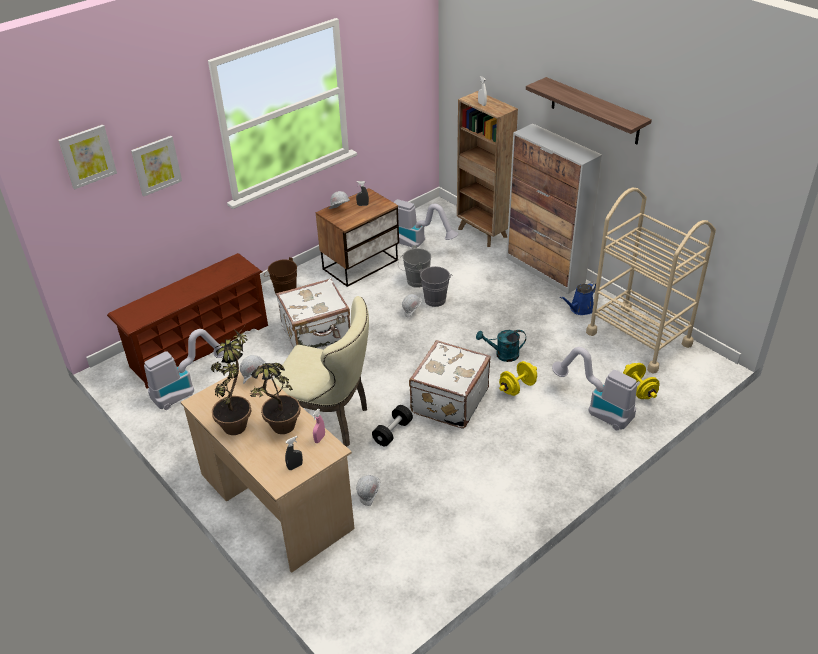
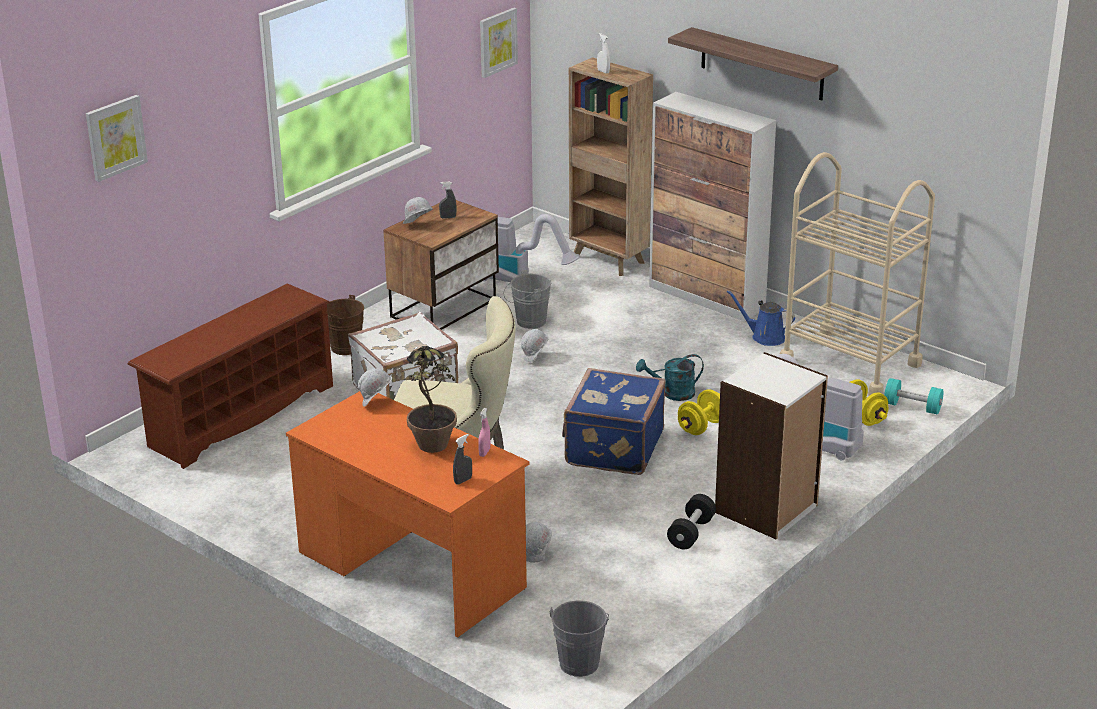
camera: 10 degrees left, 10 degrees down
(156, 165) = (191, 154): picture -> picture (497, 42)
(186, 389) = (241, 464): vacuum cleaner -> none
(239, 421) = (372, 444): potted plant -> none
(275, 501) = (411, 570): beige desk -> orange desk
(392, 432) = (547, 487): black dumbbell -> black dumbbell (691, 533)
(436, 298) = (563, 339): grey bucket -> grey bucket (580, 661)
(448, 400) = (612, 448): white suitcase -> blue suitcase
(550, 472) = (767, 509): none -> white bookcase
(580, 309) = (765, 337): blue watering can -> blue watering can turned 75 degrees clockwise
(679, 384) = (912, 407): none -> turquoise dumbbell

